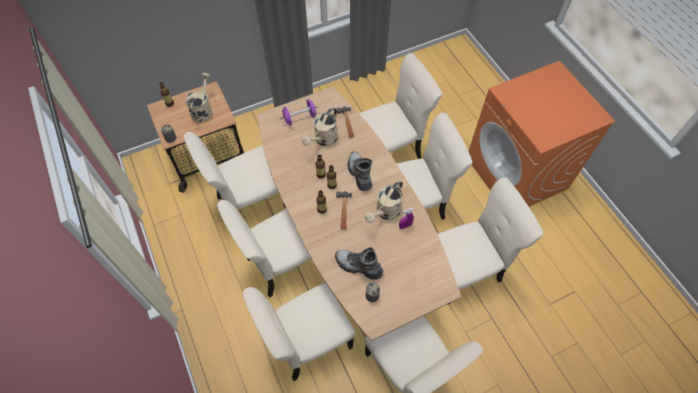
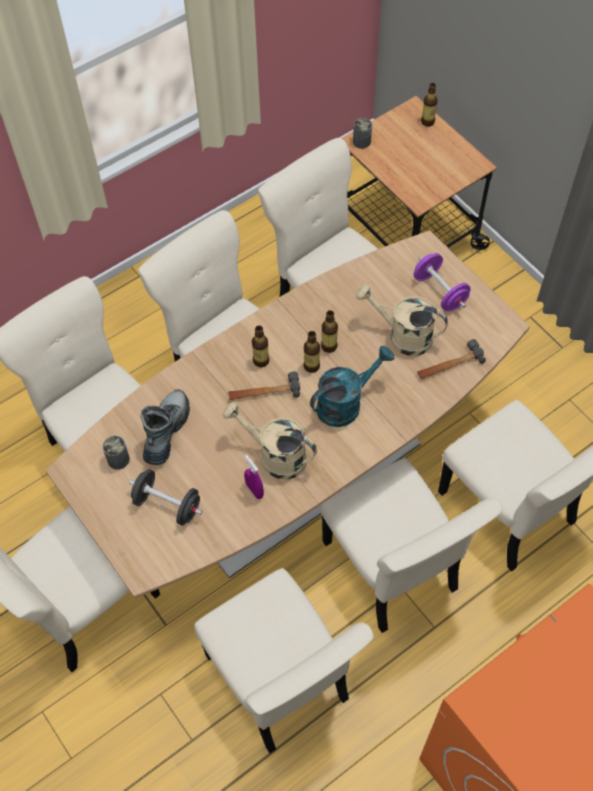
camera: 80 degrees right, 0 degrees up
(203, 110) = (429, 166): beige watering can -> none
(359, 174) = (345, 403): boot -> turquoise watering can
(407, 272) = (167, 505): none -> black dumbbell

